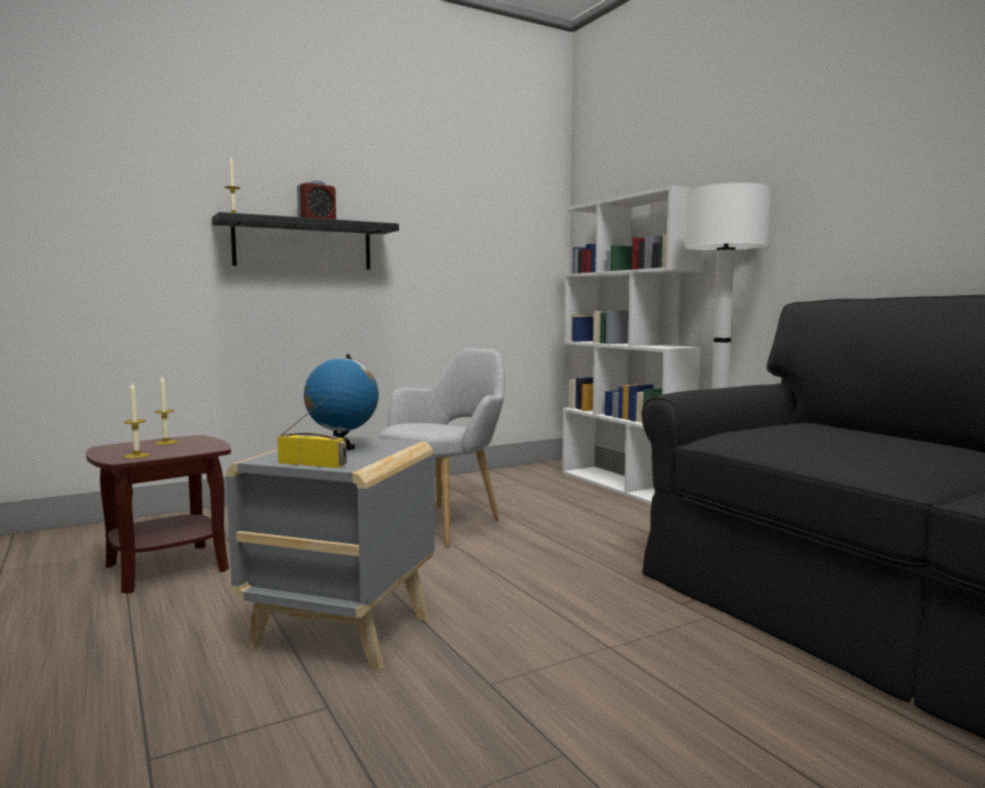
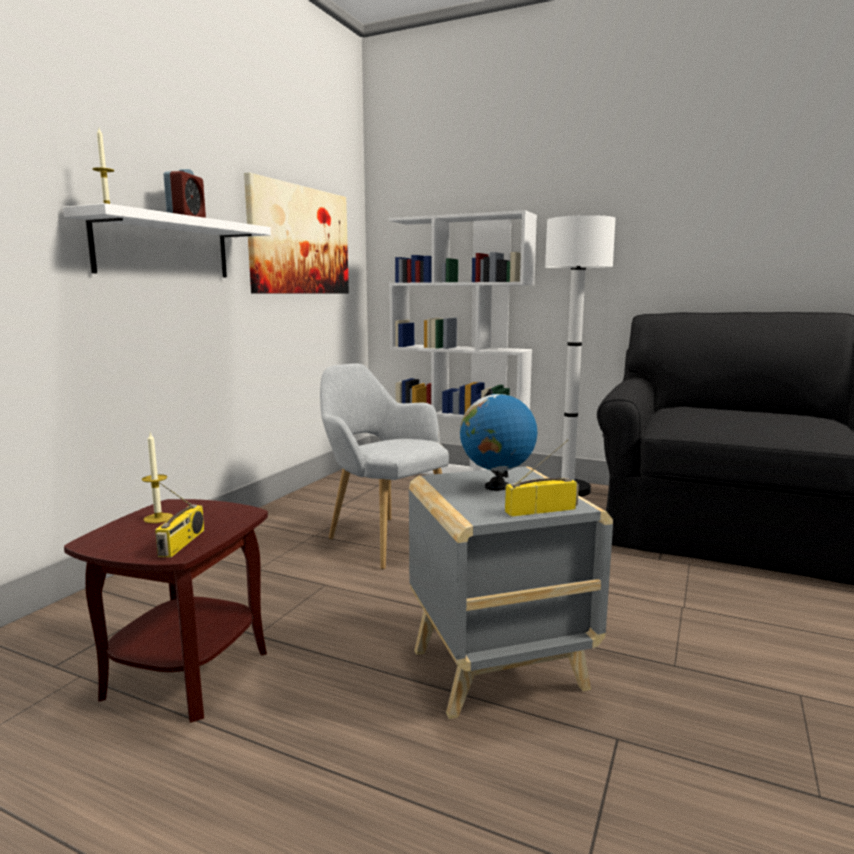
camera: 35 degrees left, 5 degrees up
(137, 456) = (182, 543): candle -> radio
(303, 245) = (164, 247): black shelf -> white shelf
(446, 522) = (384, 538): grey armchair -> grey armchair turned 45 degrees counterclockwise
(468, 235) = (300, 240): none -> picture

